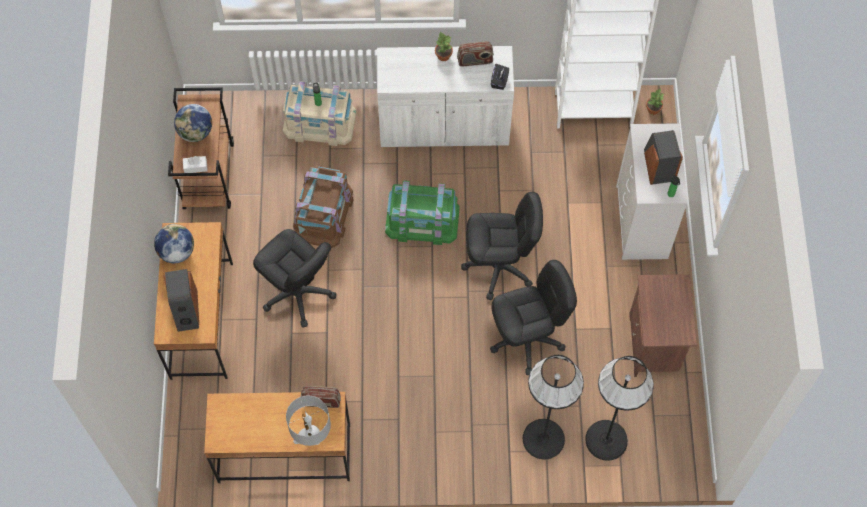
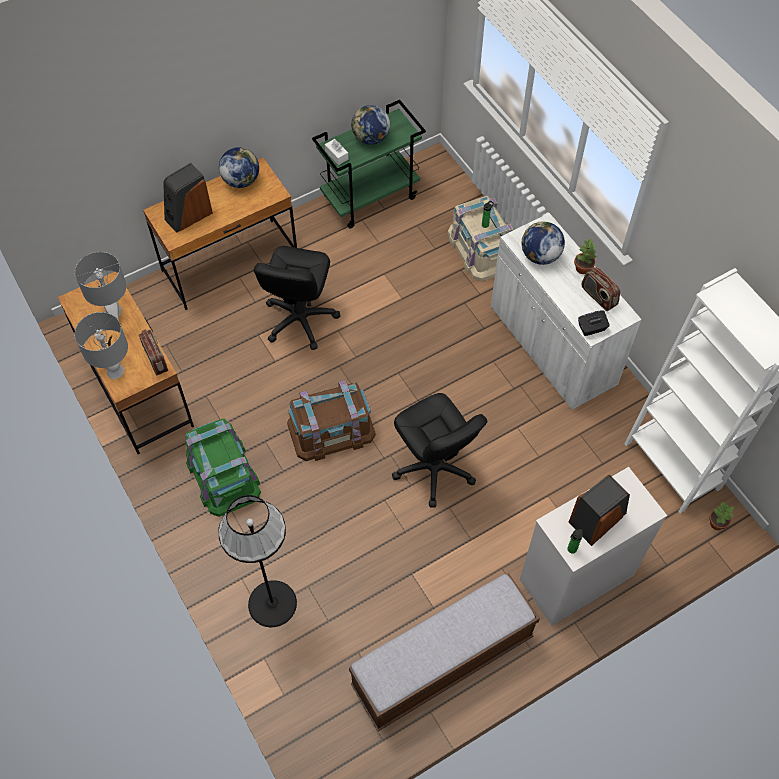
camera: 60 degrees right, 5 degrees down
(208, 175) = (370, 197): brown cart -> green cart
(250, 414) = (113, 311): none -> grey table lamp
(323, 213) = (392, 297): brown storage box -> brown storage box (331, 429)
(413, 77) = (540, 256): none -> globe
(422, 220) = (439, 378): green storage box -> green storage box (222, 474)
(527, 339) = (371, 533): black office chair -> none
(606, 440) = (304, 666): black floor lamp -> none
(654, 345) = (442, 662): brown nightstand -> bench

